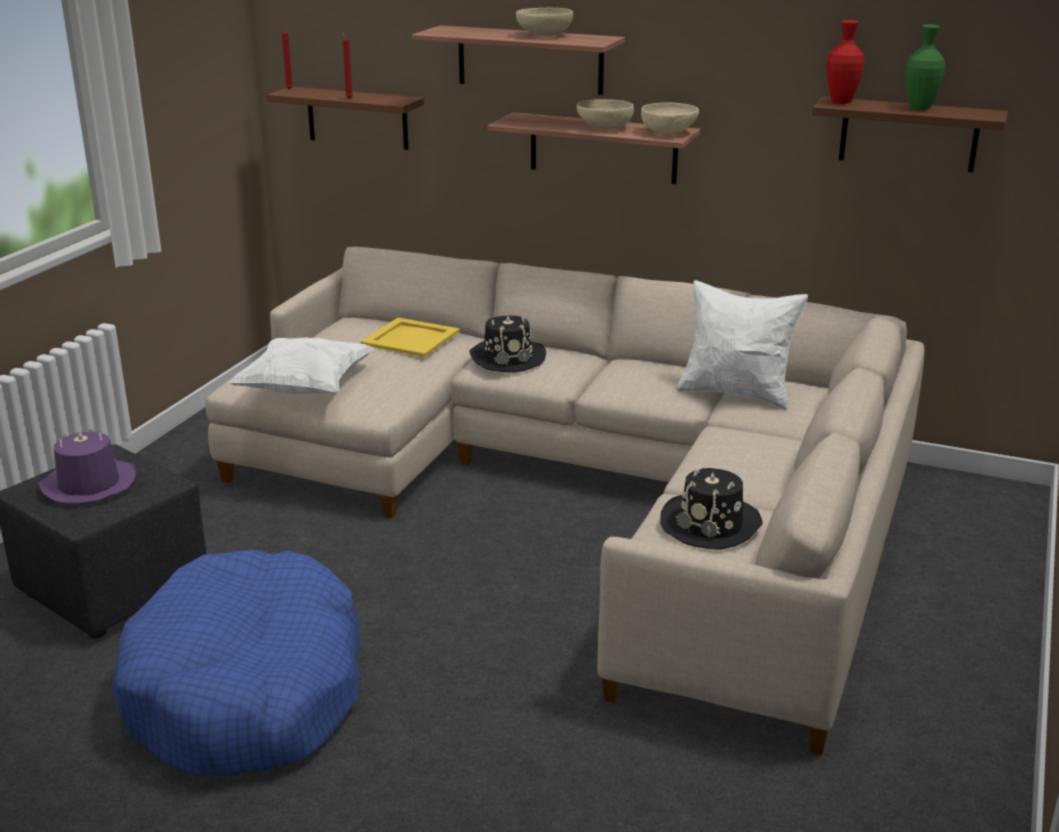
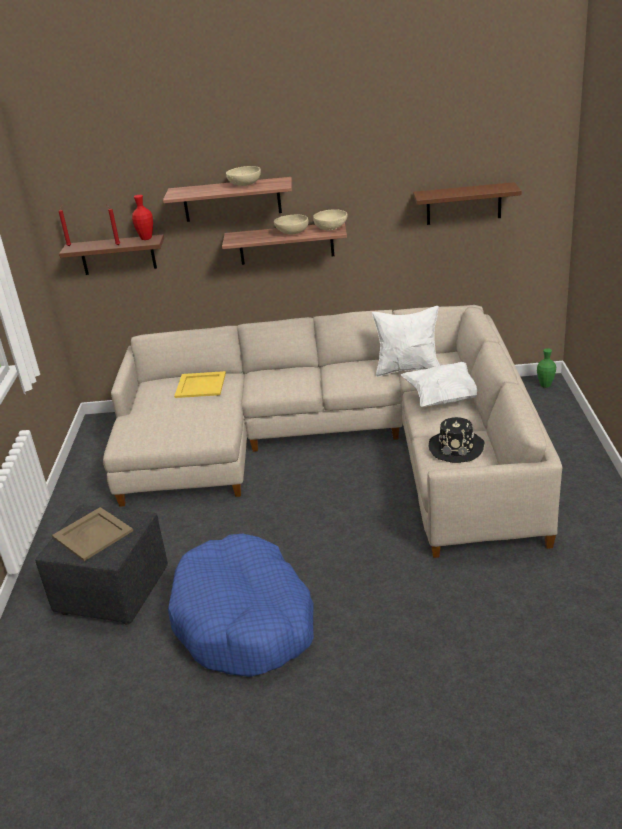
camera: 20 degrees left, 5 degrees up
(88, 484) = (92, 534): purple hat -> beige tray
(305, 389) = (164, 435): white pillow -> white pillow (444, 398)
(507, 358) = (267, 382): black hat -> none
(841, 102) = (427, 193): red vase -> red vase (146, 238)
(919, 108) = (471, 189): green vase -> green vase (545, 385)

